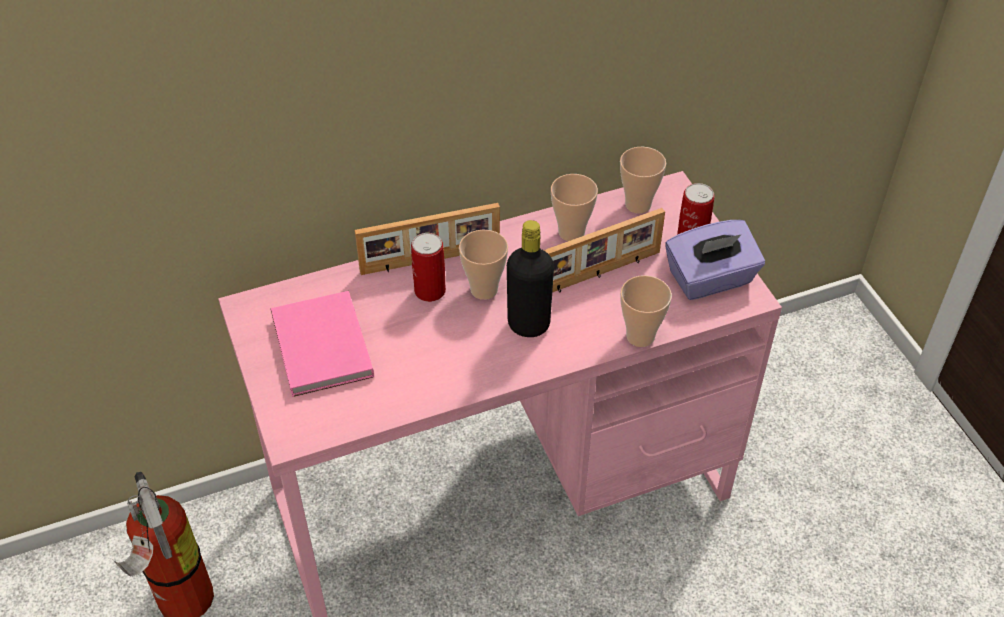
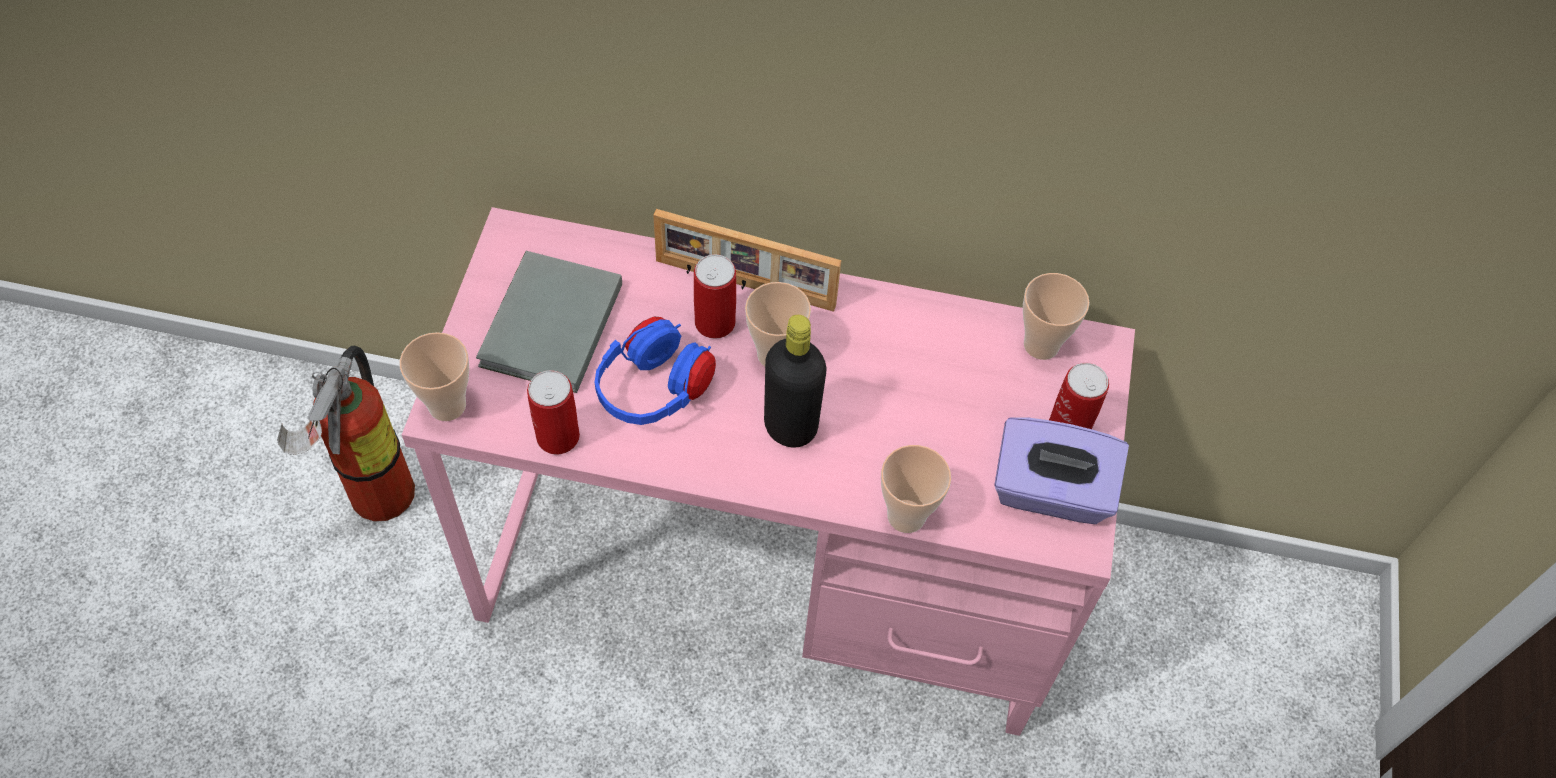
camera: 30 degrees right, 10 degrees up
(321, 349) = (548, 327): pink book -> grey book
(383, 409) = (558, 436): none -> can
(424, 349) = (655, 390): none -> blue headphones
(571, 232) = (932, 337): cup -> cup (447, 405)
(597, 275) = (918, 409): picture frame -> none

